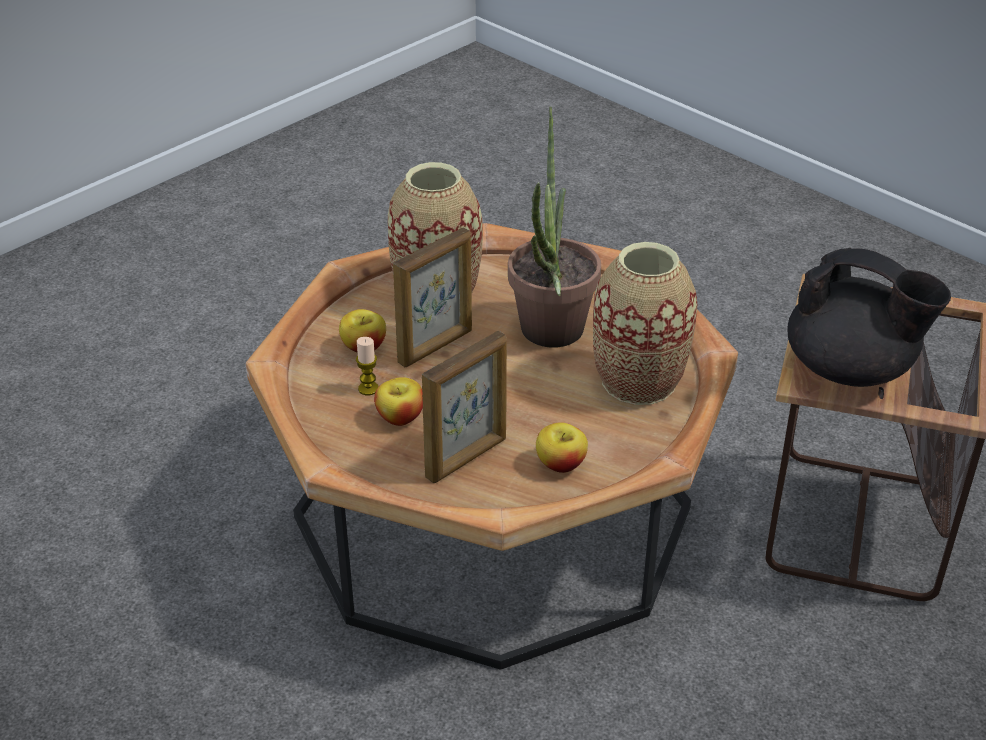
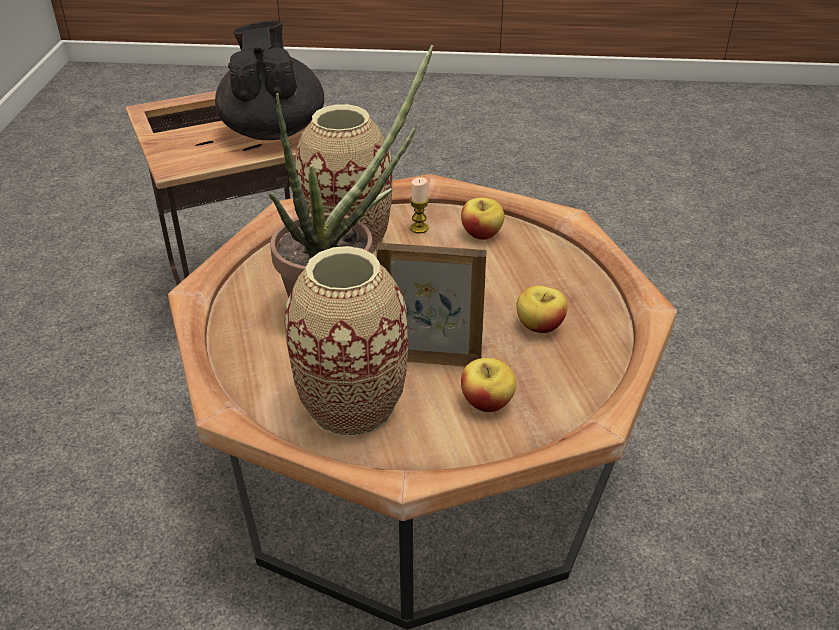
camera: 130 degrees left, 0 degrees up
(368, 389) = (533, 363): candle -> candle (419, 228)
(467, 458) = (533, 272): picture frame -> none

